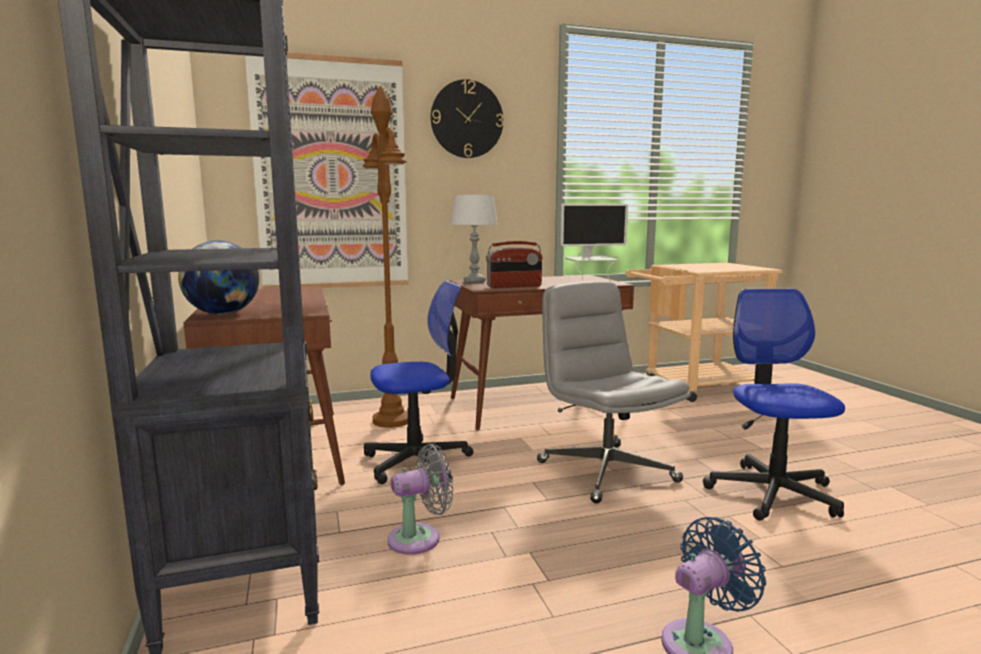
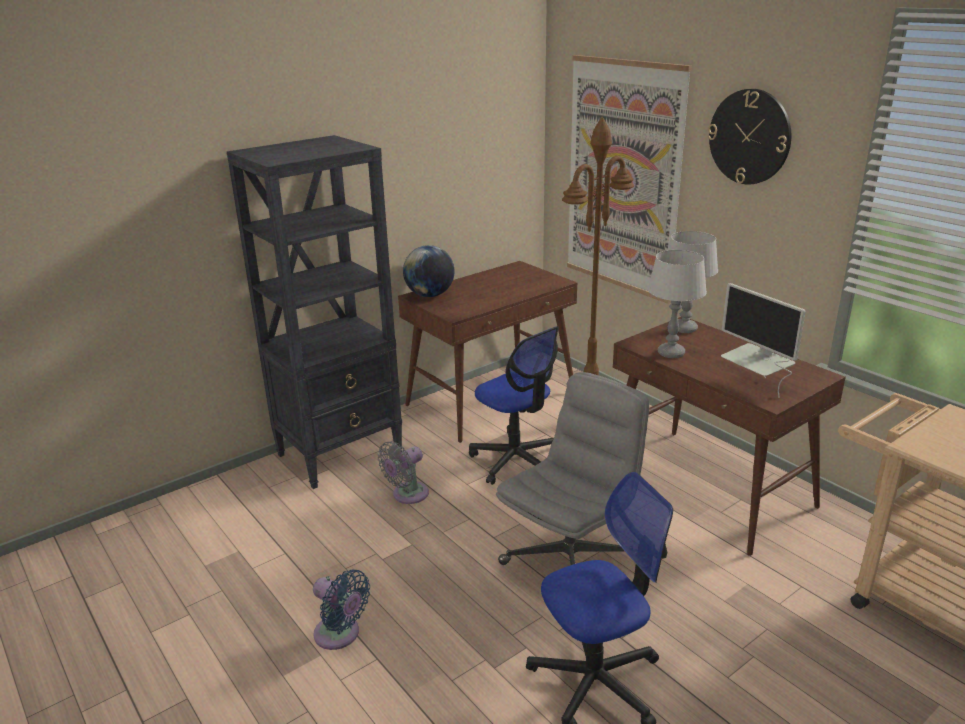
camera: 70 degrees right, 15 degrees up
(419, 538) = (407, 495): grey fan -> grey fan turned 90 degrees clockwise
(514, 286) = (671, 353): radio -> grey table lamp

